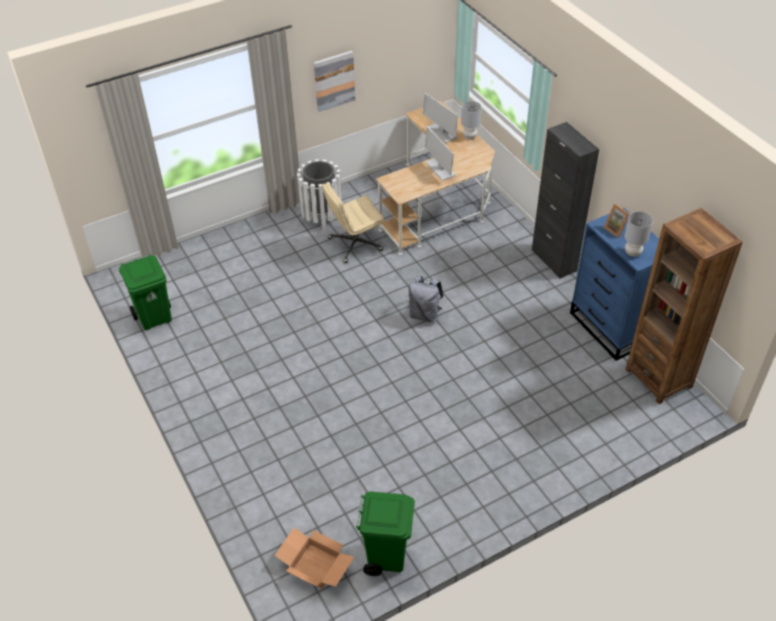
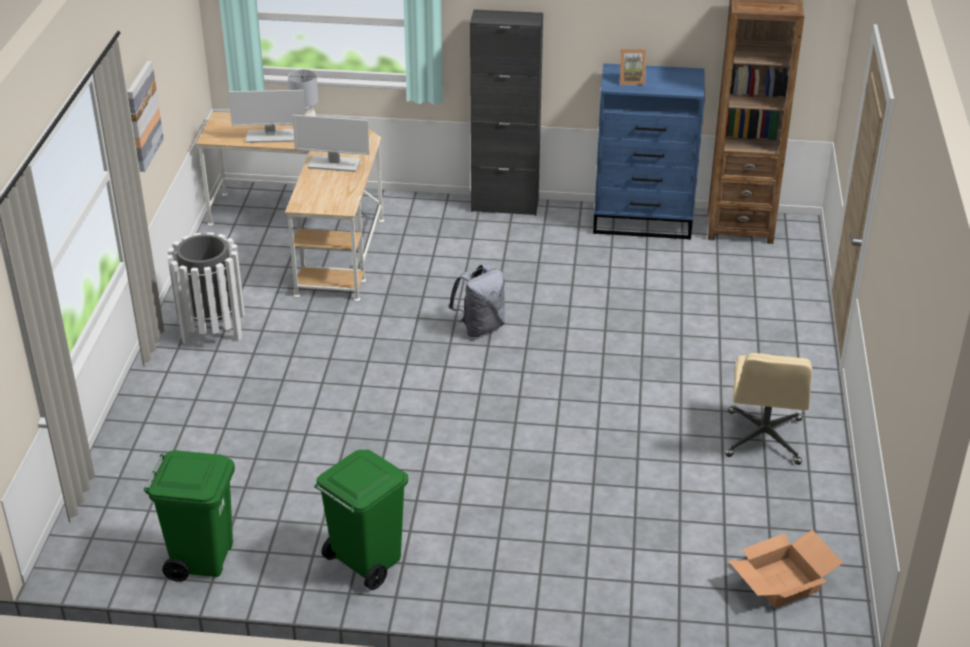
camera: 55 degrees left, 10 degrees down
(354, 244) = (295, 325): beige office chair -> beige office chair (764, 438)
(386, 555) = (812, 517): green trash can -> green trash can (365, 562)
(632, 252) = (675, 87): grey table lamp -> none

